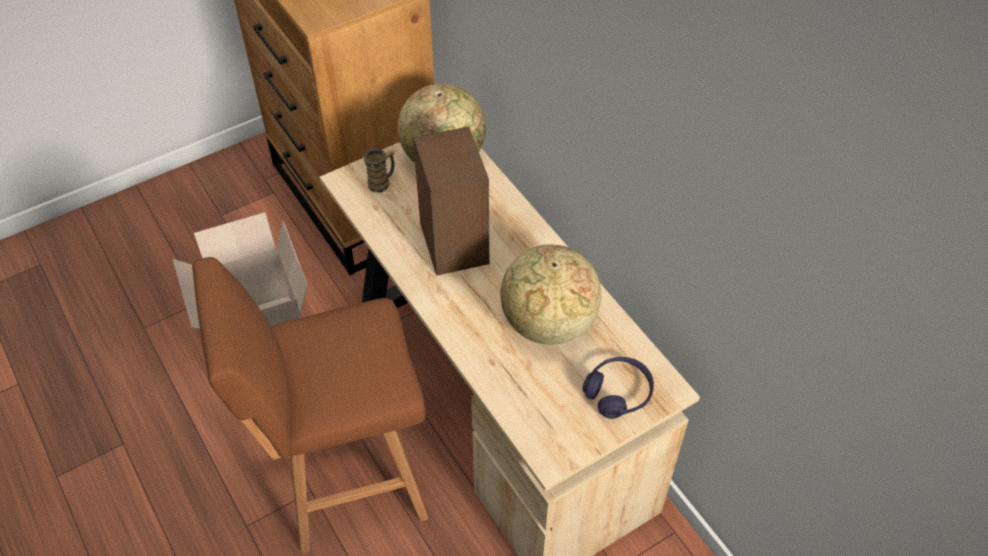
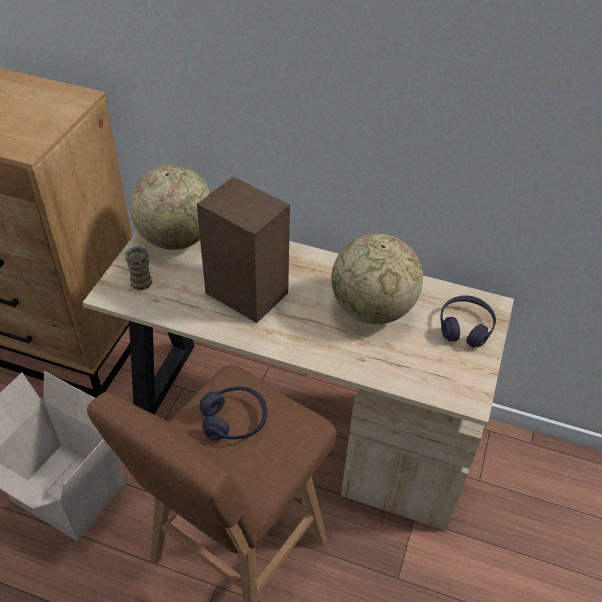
camera: 40 degrees left, 5 degrees down
(344, 347) = (234, 420): none -> purple headphones

